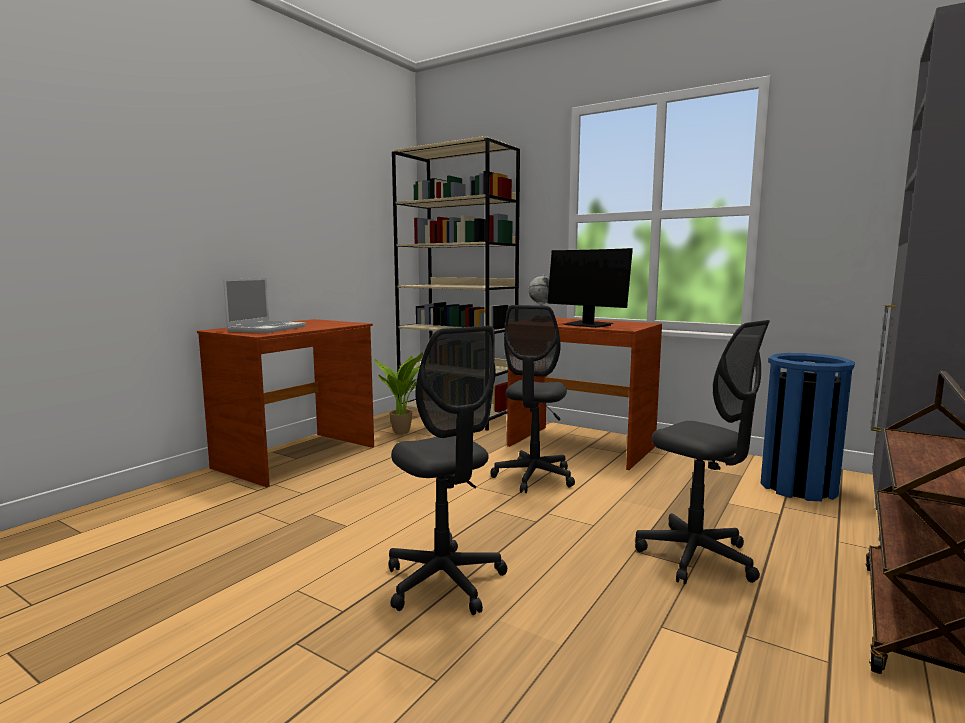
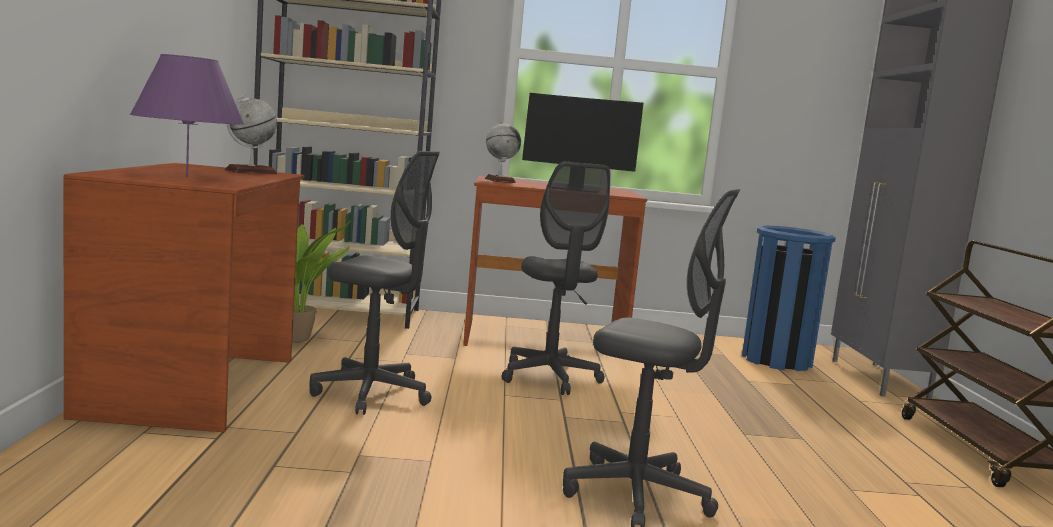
camera: 35 degrees left, 0 degrees up
(267, 329) = (187, 176): laptop -> purple table lamp
(335, 323) = (251, 172): none -> globe
(696, 557) = (794, 430): grey office chair -> grey office chair (372, 394)

